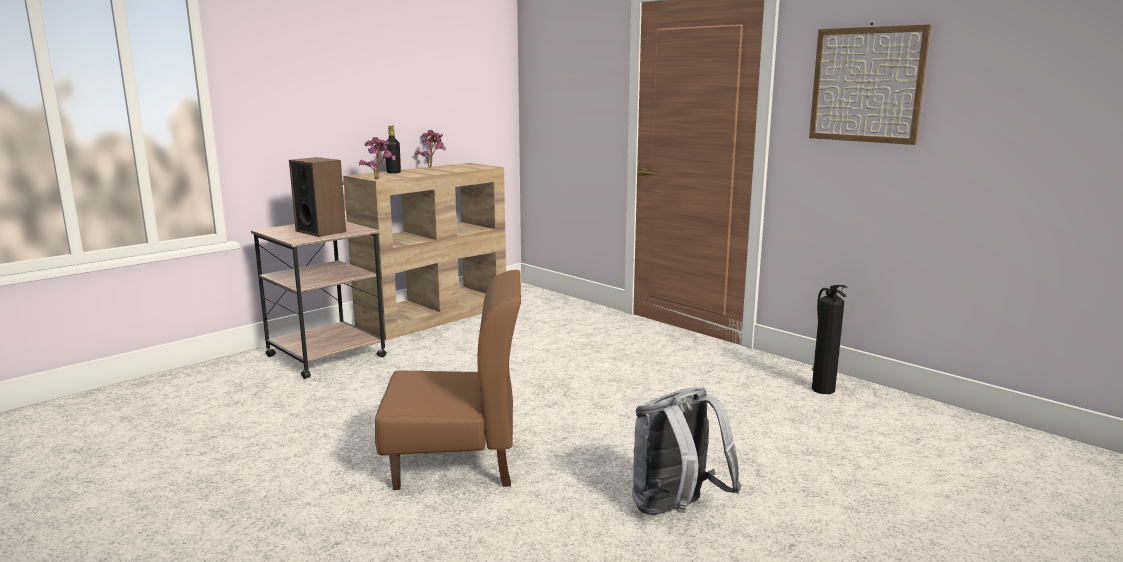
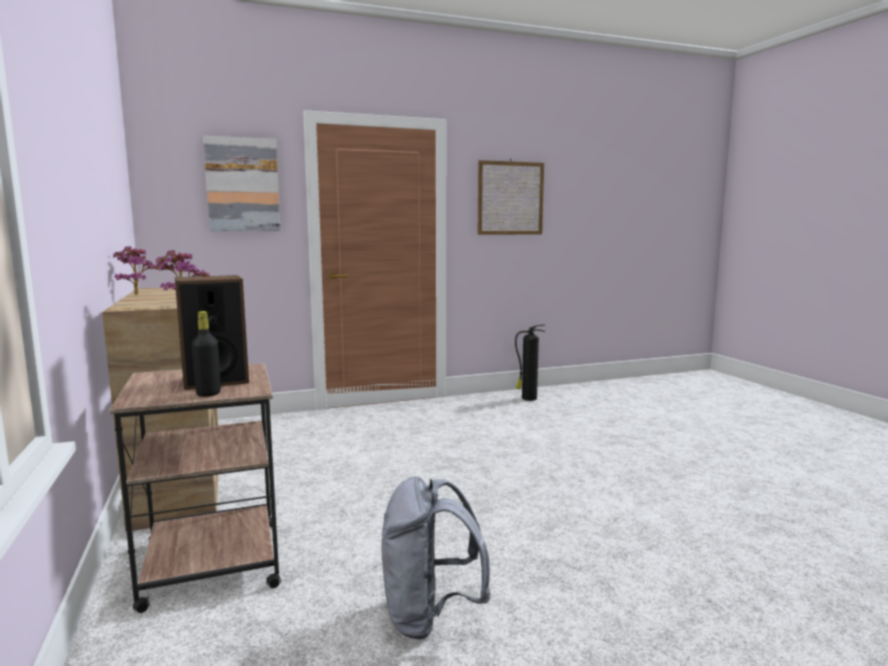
camera: 65 degrees left, 5 degrees down
(393, 173) = (144, 302): black bottle -> black bottle (208, 394)
(456, 462) = (574, 524): brown chair -> none
(582, 72) = (242, 185): none -> picture
(676, 510) = (674, 467): grey backpack -> grey backpack (429, 616)

